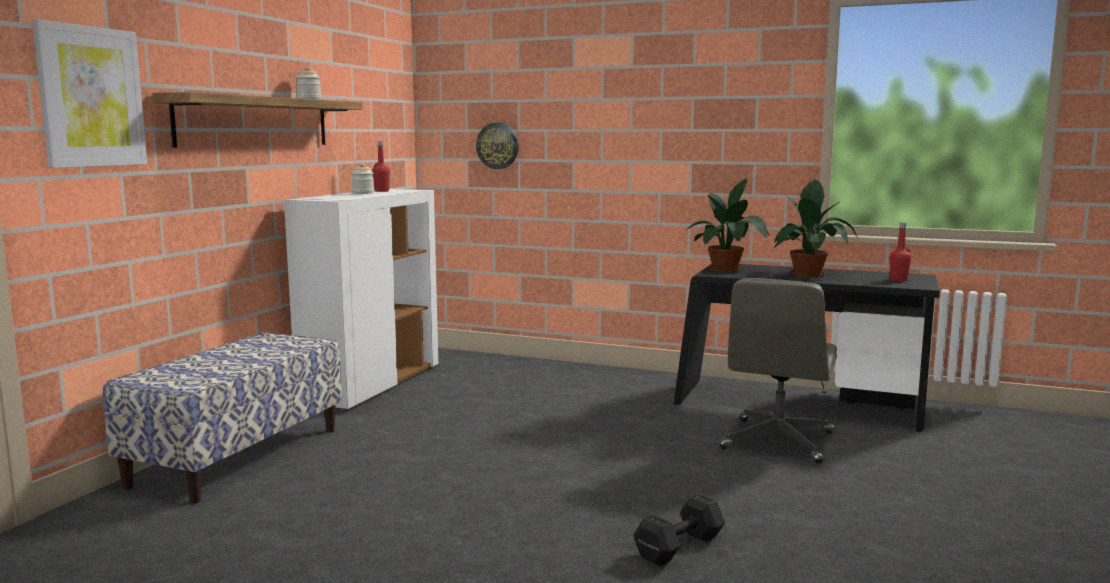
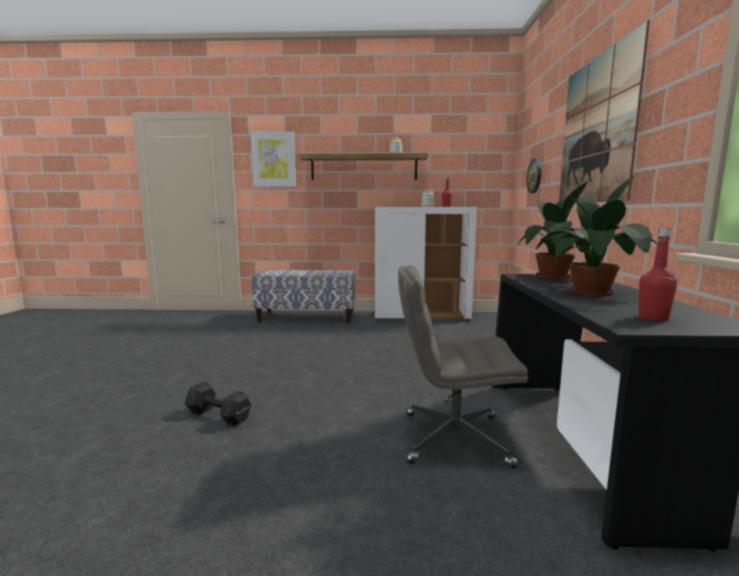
camera: 70 degrees right, 0 degrees up
(653, 113) = (597, 130): none -> picture

